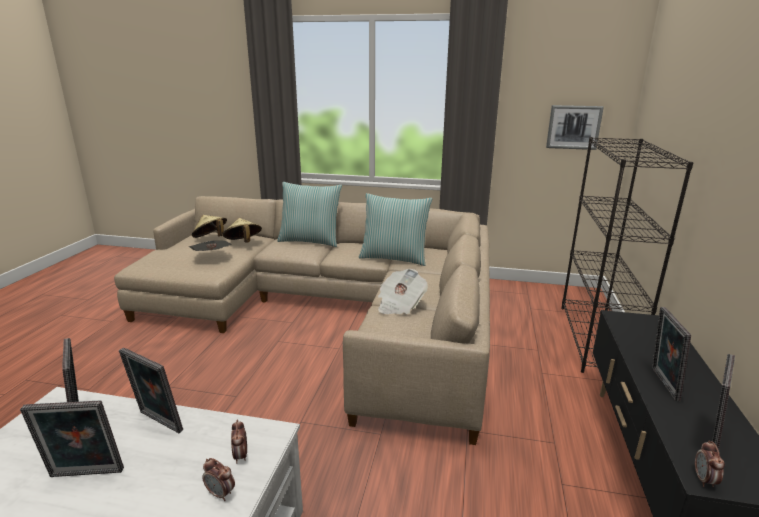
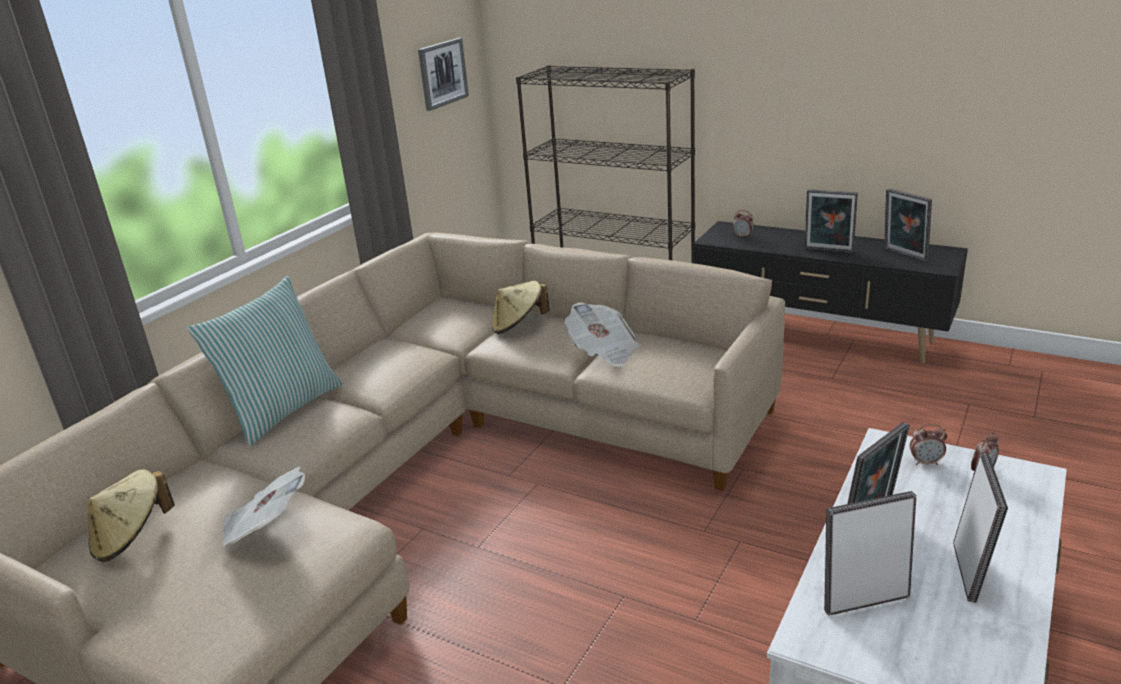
camera: 70 degrees left, 5 degrees up
(243, 243) = (220, 487): beige hat -> beige hat (518, 326)
(394, 258) = (434, 341): pillow -> none
(704, 480) = (943, 267): alarm clock -> alarm clock (743, 236)

